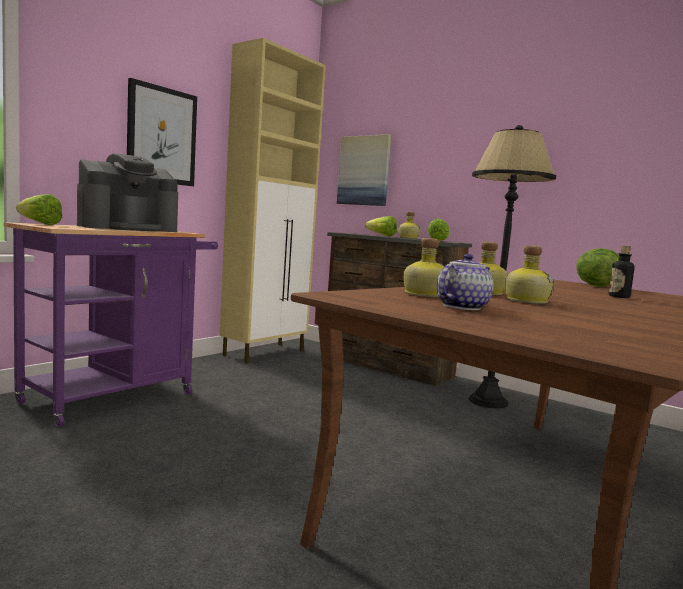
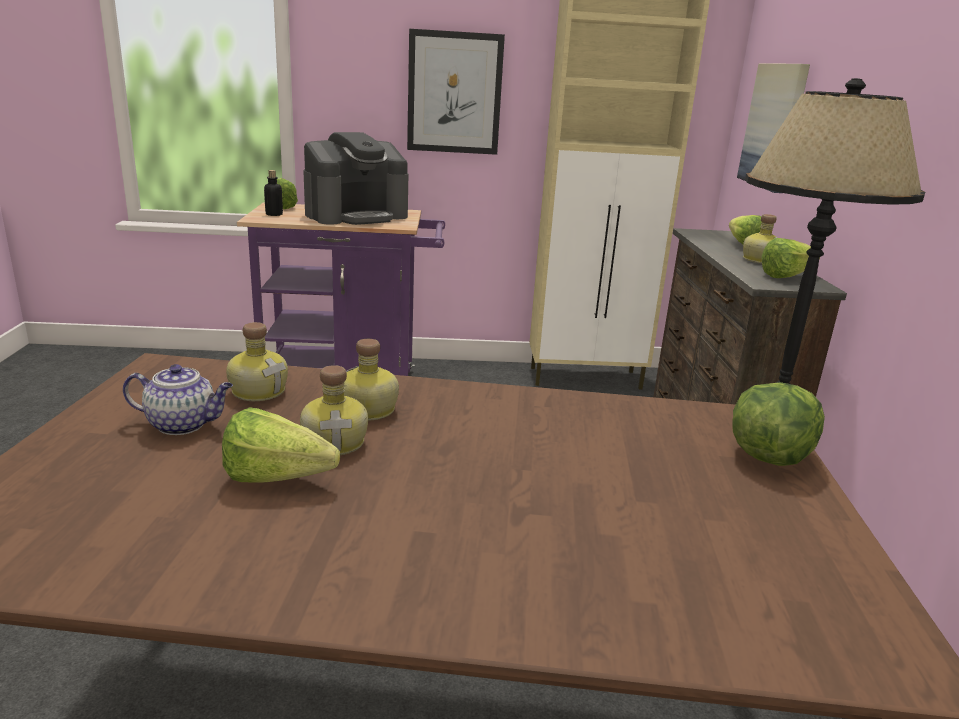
camera: 50 degrees right, 15 degrees up
(128, 228) = (356, 215): coffee machine -> coffee machine turned 45 degrees counterclockwise
(572, 311) = (285, 480): none -> lettuce
(619, 297) = (607, 493): bottle -> bottle (274, 214)

